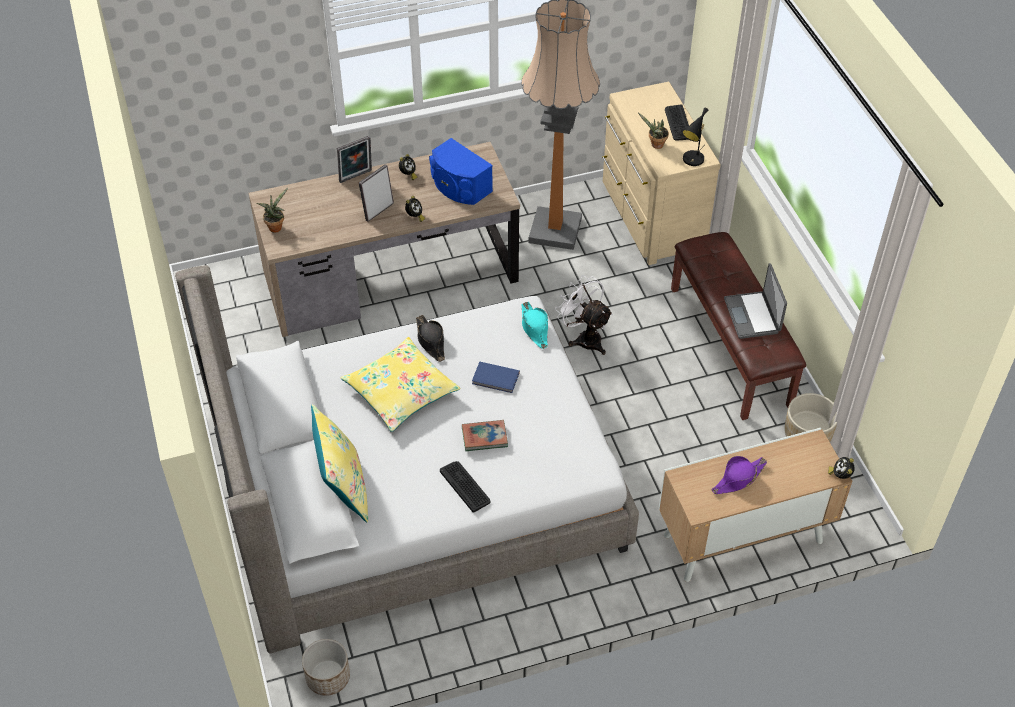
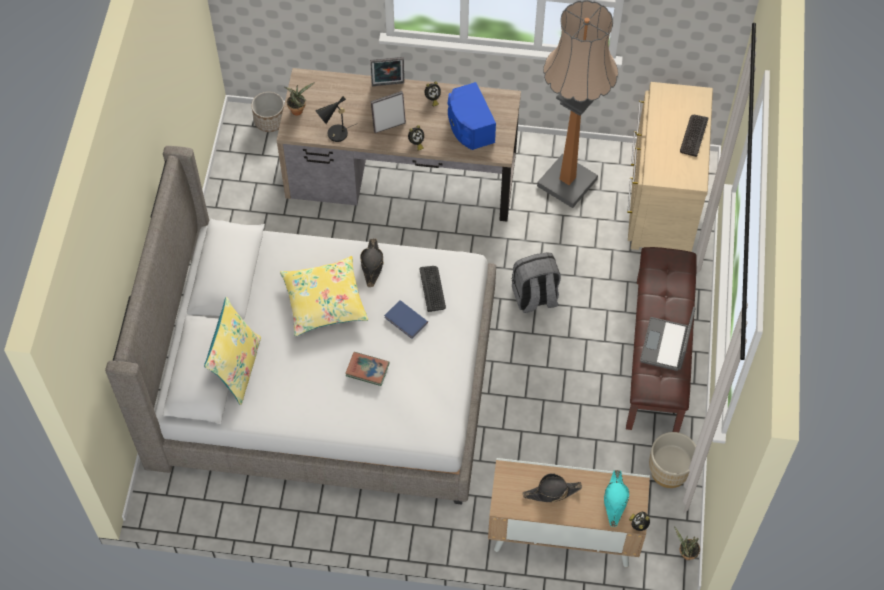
camera: 25 degrees right, 10 degrees up
(328, 676) = (178, 507): planter -> planter (270, 120)
(465, 486) = (330, 406): keyboard -> keyboard (432, 288)
(534, 328) = (463, 286): turquoise hat -> turquoise hat (615, 500)
(585, 338) = (535, 297): white fan -> grey backpack
(655, 145) = (659, 151): potted plant -> potted plant (685, 554)
(692, 161) = (683, 180): black table lamp -> black table lamp (335, 135)
(738, 479) = (551, 492): purple hat -> black hat

